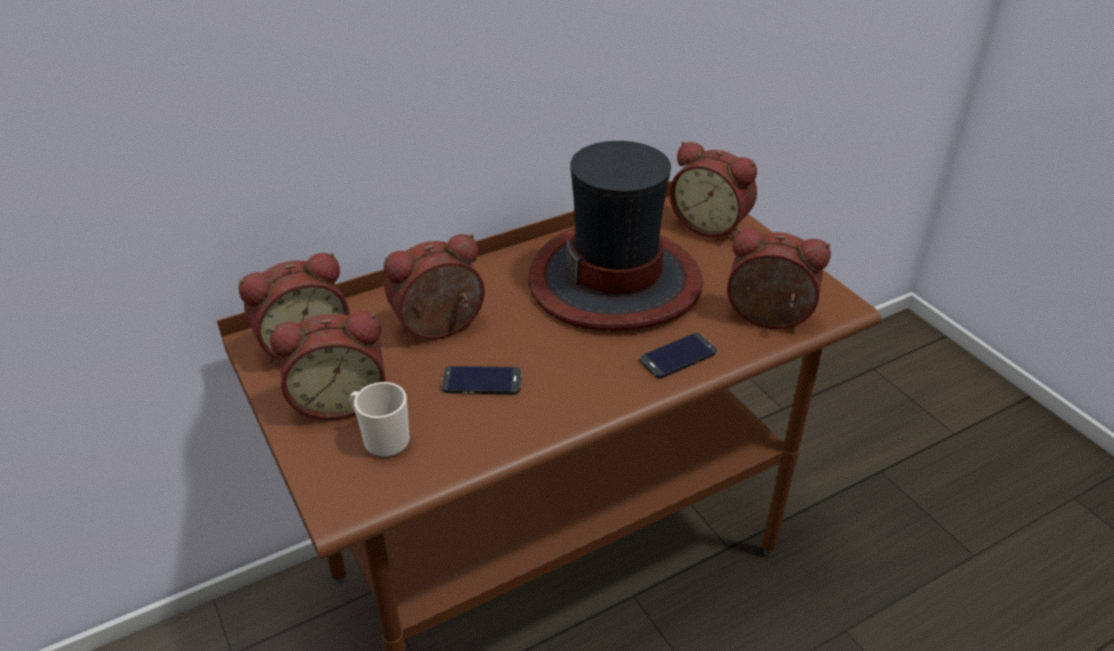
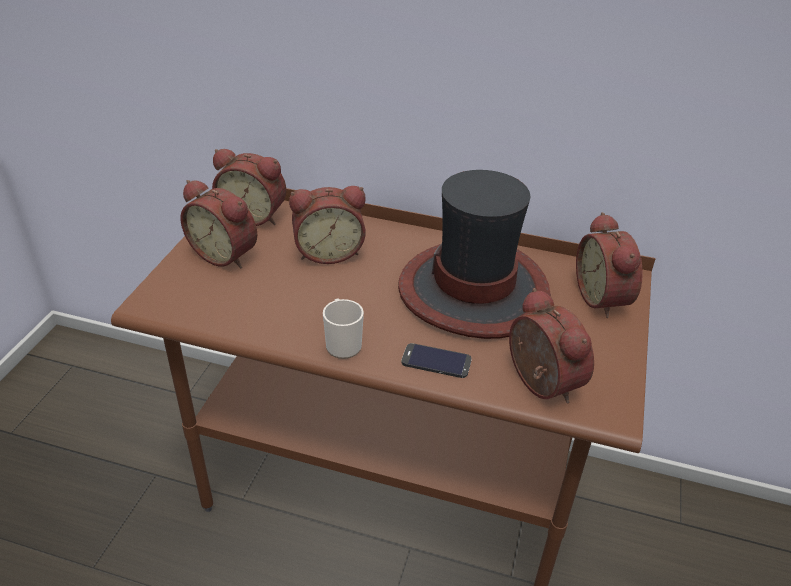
camera: 45 degrees right, 0 degrees up
(382, 439) = (212, 287): mug -> mug (342, 343)
(440, 329) = (328, 252): alarm clock -> alarm clock turned 150 degrees clockwise
(482, 381) = (304, 293): phone -> none

